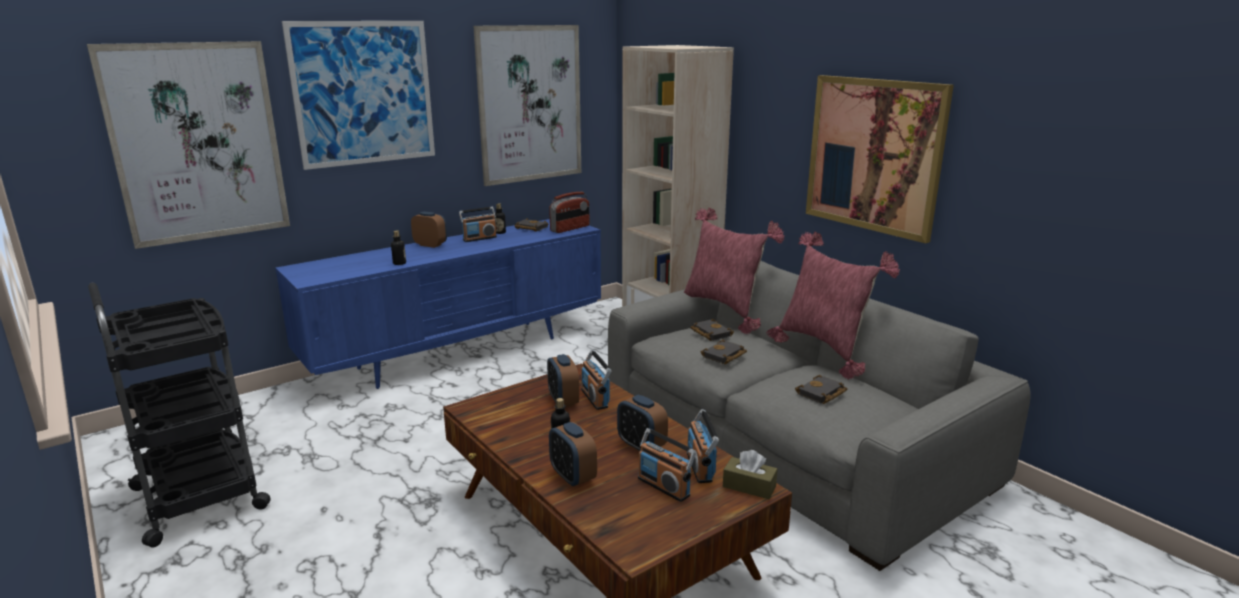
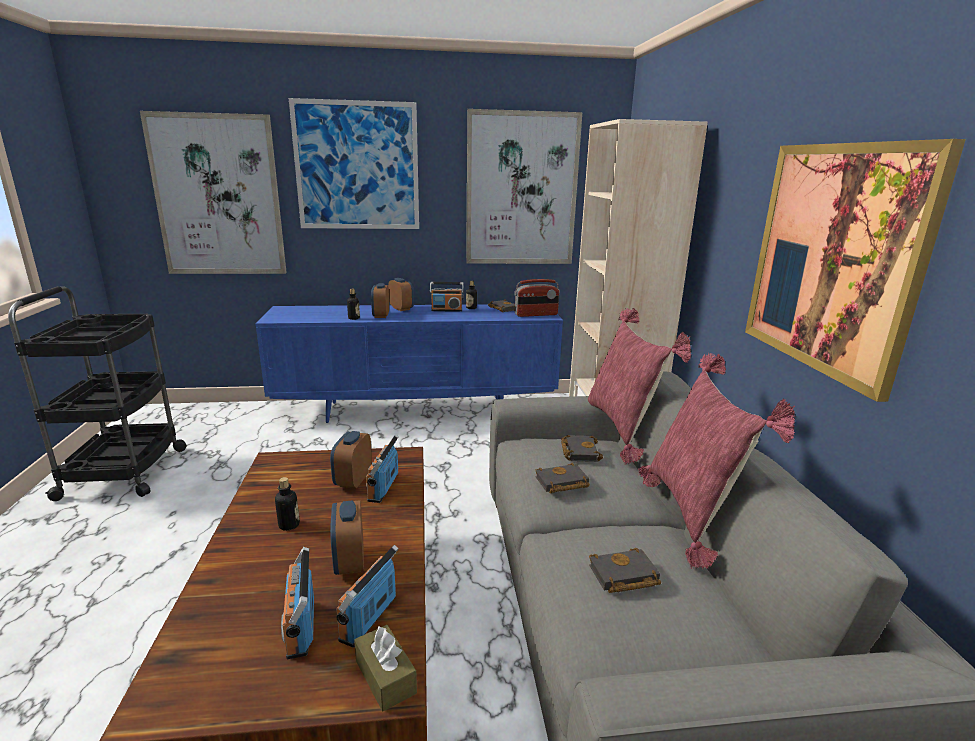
camera: 30 degrees right, 0 degrees up
(572, 477) = (241, 571): alarm clock -> alarm clock (381, 315)

